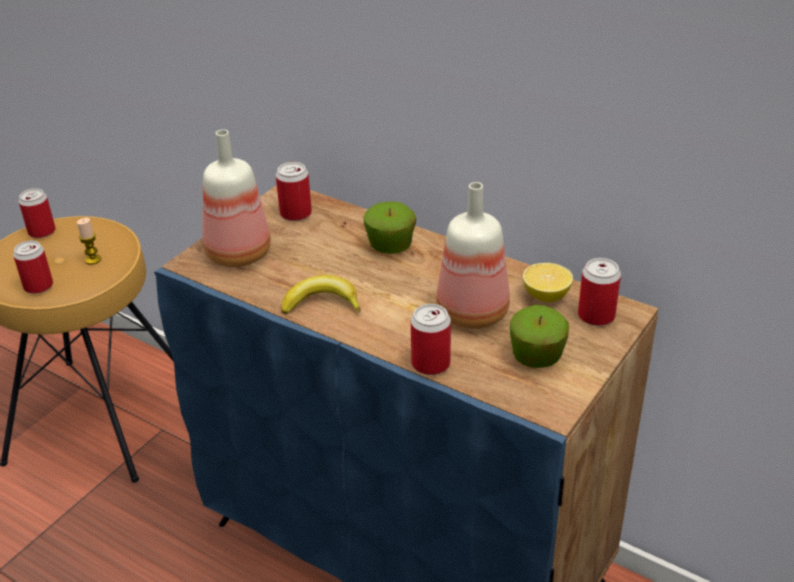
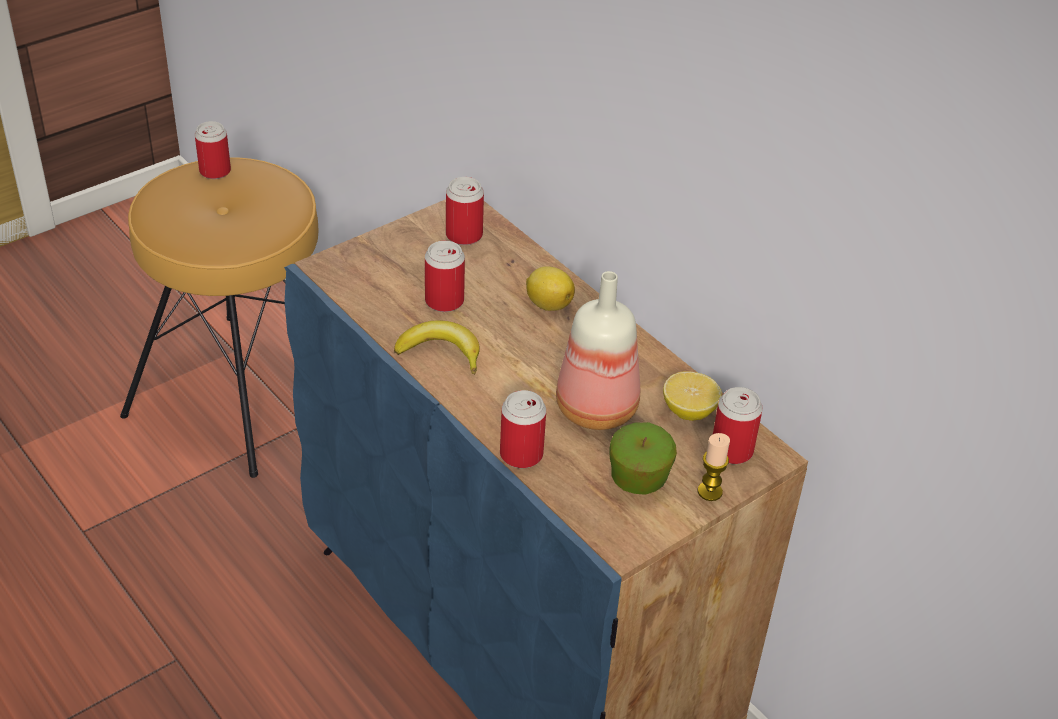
camera: 15 degrees right, 5 degrees up
(38, 286) = (188, 237): can -> can (444, 301)
(93, 260) = (256, 220): candle -> candle (709, 491)
(238, 255) = (379, 270): bottle -> none
(390, 246) = (548, 304): apple -> lemon

